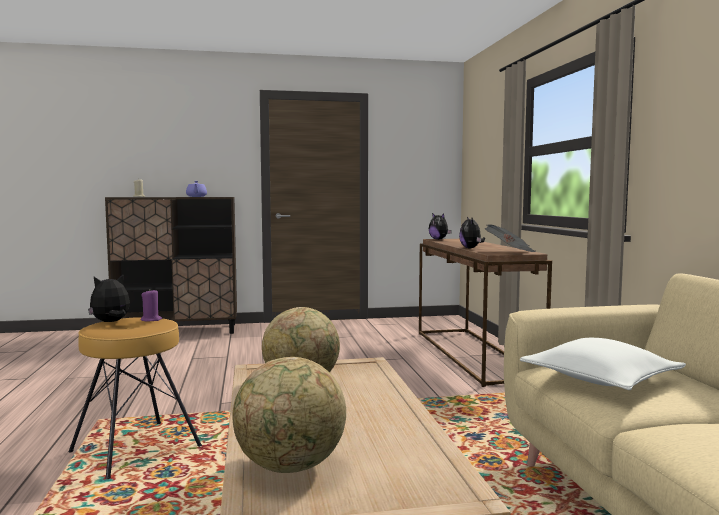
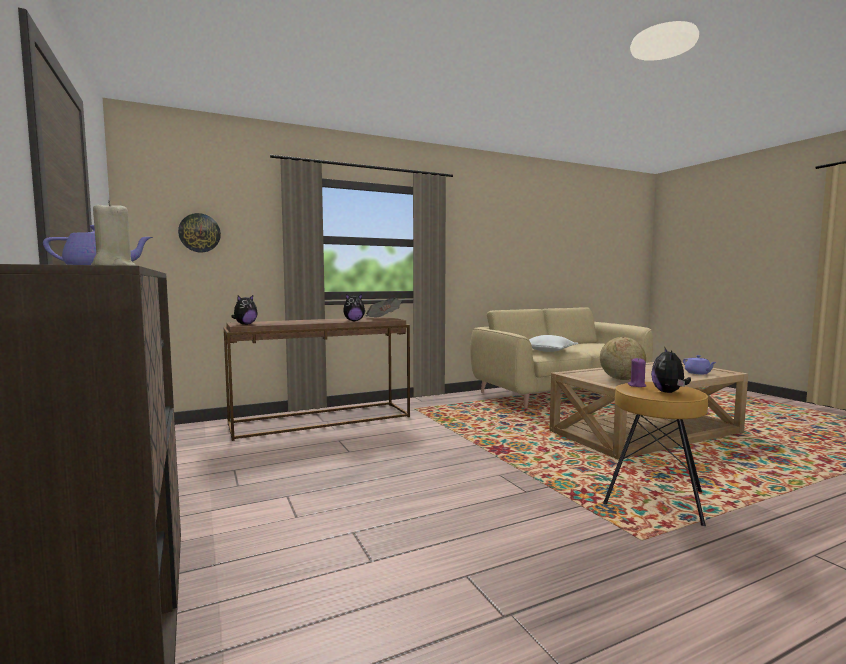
camera: 105 degrees left, 0 degrees up
(111, 322) = (669, 392): plush toy -> plush toy turned 60 degrees clockwise
(291, 467) = (698, 373): globe -> purple teapot
(484, 157) = (199, 233): none -> wall clock

